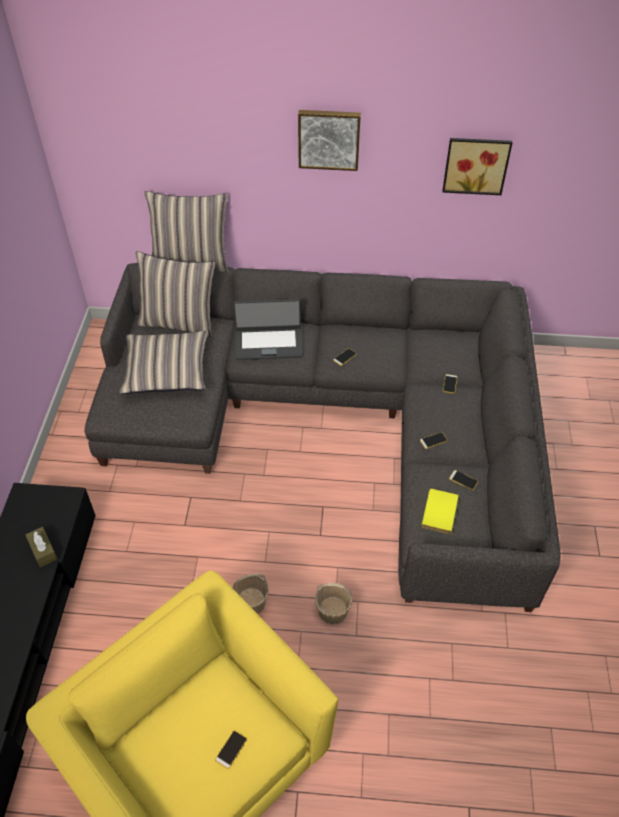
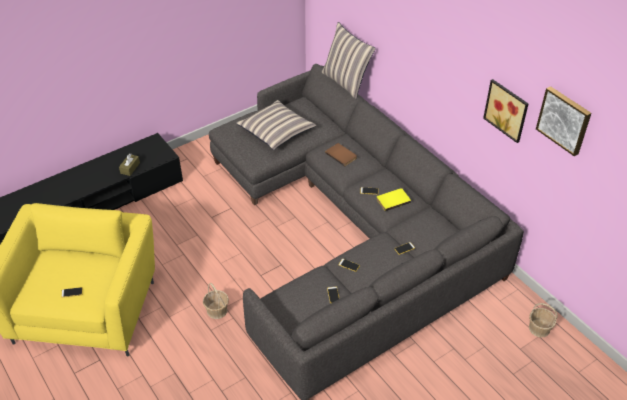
camera: 50 degrees right, 5 degrees down
(179, 322) = (316, 114): pillow -> none
(251, 601) = (190, 273): basket -> basket (539, 328)
(268, 343) = (341, 155): laptop -> brown book
(329, 139) = (430, 41): picture -> picture (564, 120)
(438, 512) = (297, 296): yellow book -> yellow book (392, 200)

